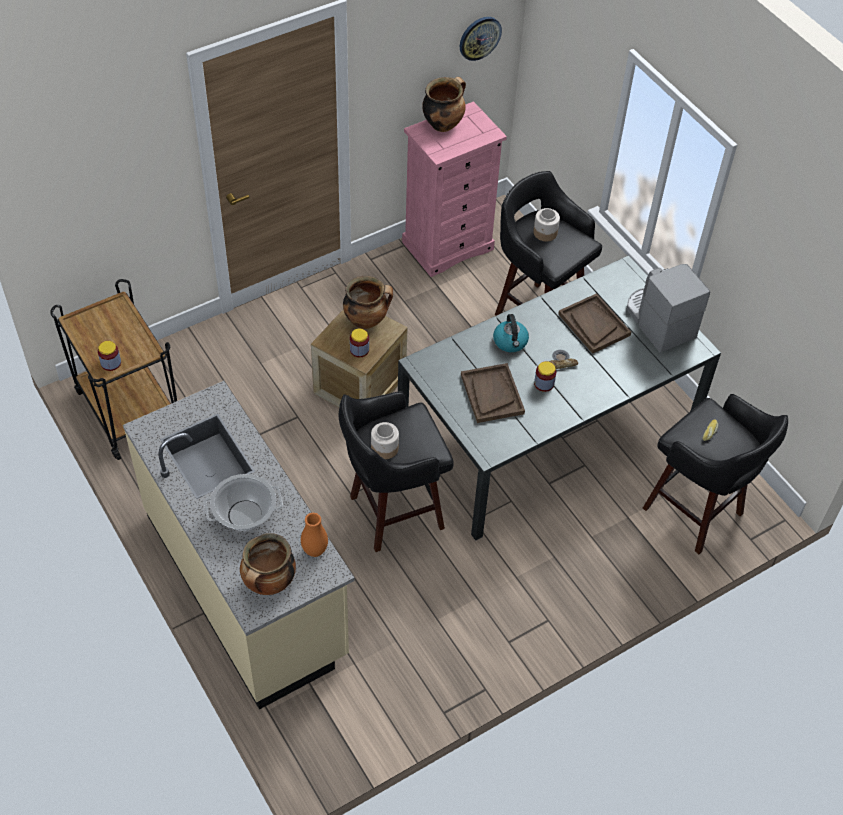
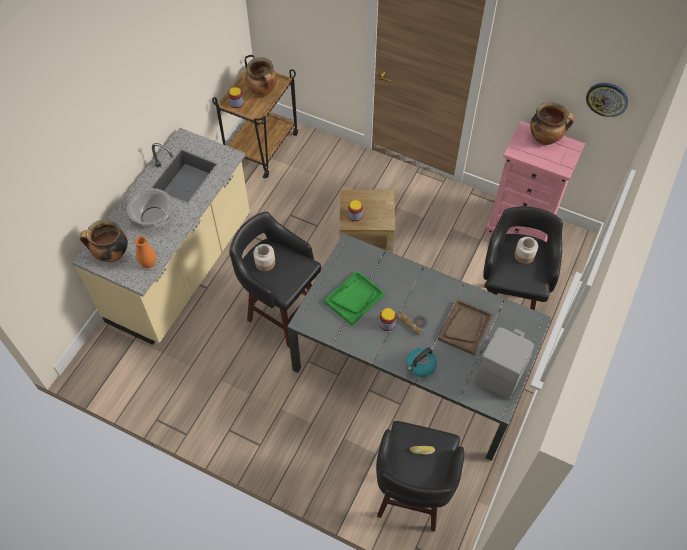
camera: 60 degrees right, 5 degrees up
(366, 320) = (382, 206): cooking pot -> cooking pot (263, 92)
(492, 394) = (354, 298): brown tray -> green tray
(510, 342) = (408, 286): kettle -> kettle (420, 366)

